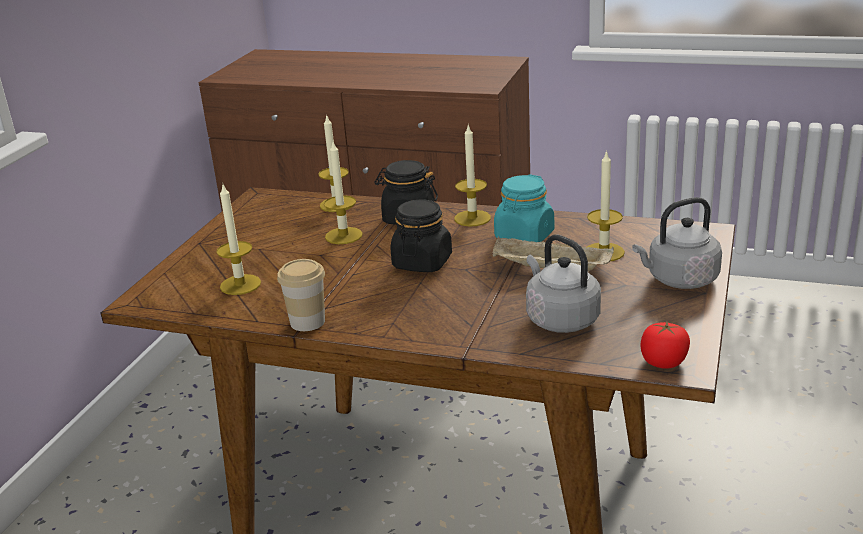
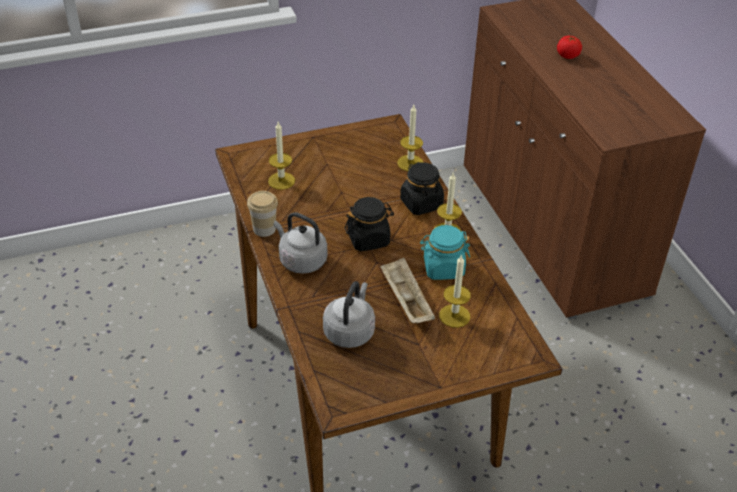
camera: 50 degrees right, 15 degrees up
(343, 235) = (372, 188): candle -> none
(663, 362) = (336, 398): tomato -> tomato (567, 55)
(679, 280) = (447, 368): grey kettle -> grey kettle (301, 260)

